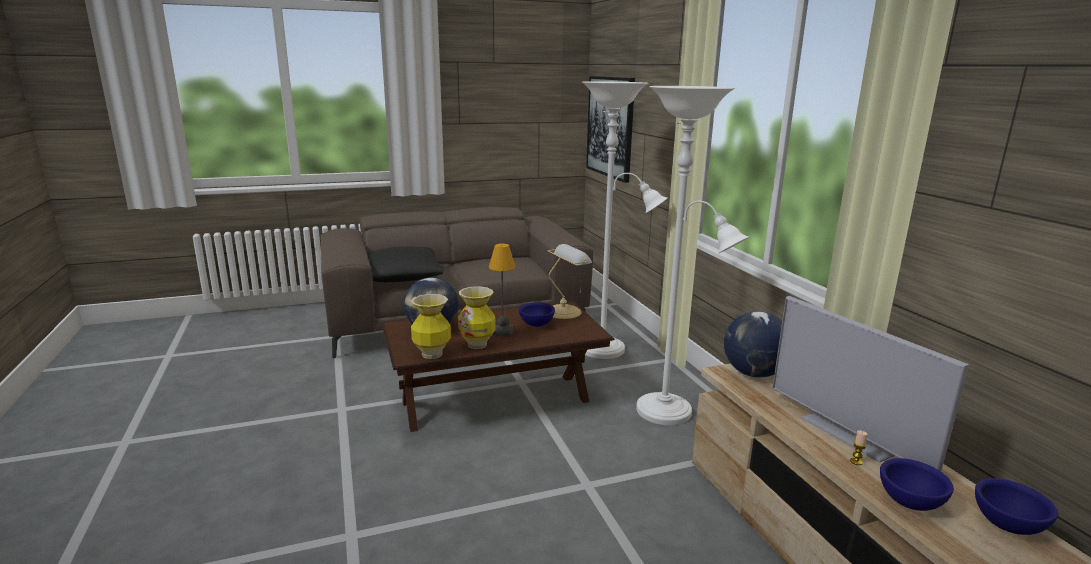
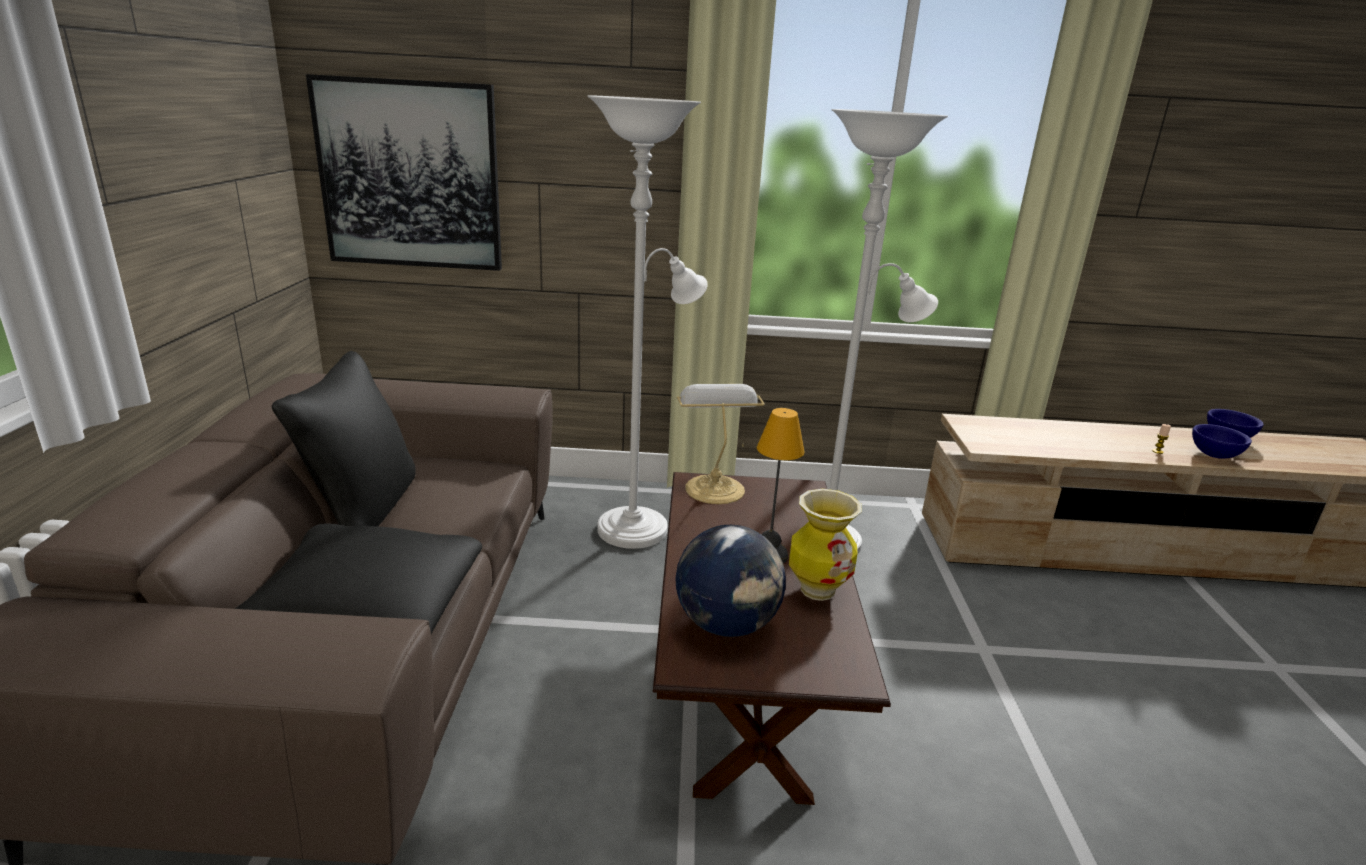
camera: 70 degrees left, 5 degrees up
(432, 354) = (846, 645): vase -> none
(472, 261) = (363, 510): none -> black pillow
(537, 325) = (756, 521): blue bowl -> none
(754, 373) = (986, 434): globe -> none
(848, 434) = (1109, 439): television -> none

